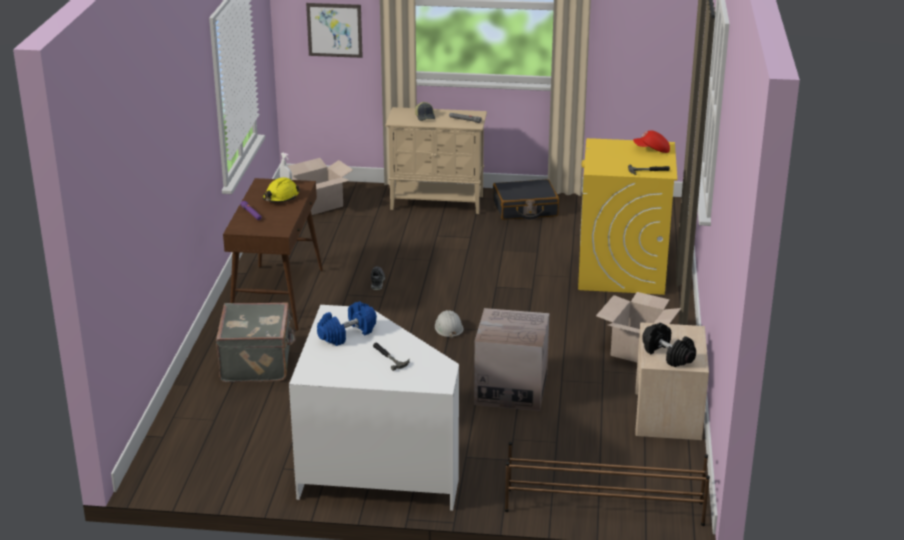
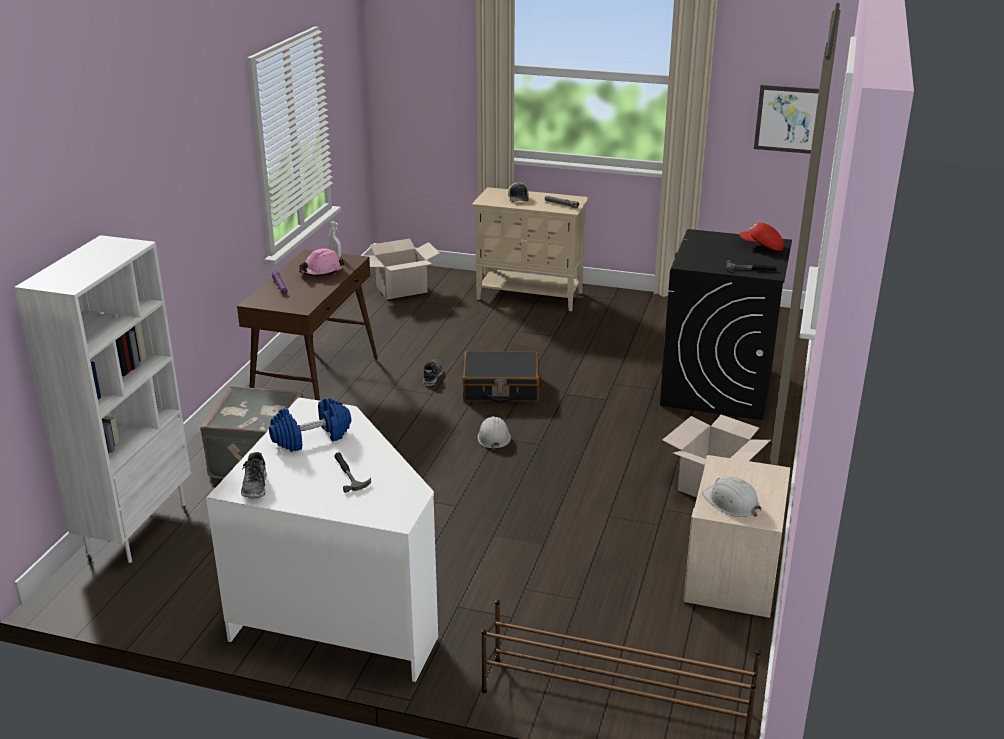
camera: 10 degrees right, 0 degrees up
(179, 426) = (136, 527): none -> white bookcase
(280, 197) = (321, 271): yellow hard hat -> pink hard hat
(322, 372) = (255, 486): none -> shoe
(334, 30) = (430, 98): picture -> picture (790, 119)
(511, 389) = (543, 522): cardboard box -> none
(525, 209) = (625, 310): black suitcase -> black suitcase (501, 388)
(622, 271) = (717, 388): yellow washing machine -> black washing machine
(667, 355) = (731, 502): black dumbbell -> white hard hat

